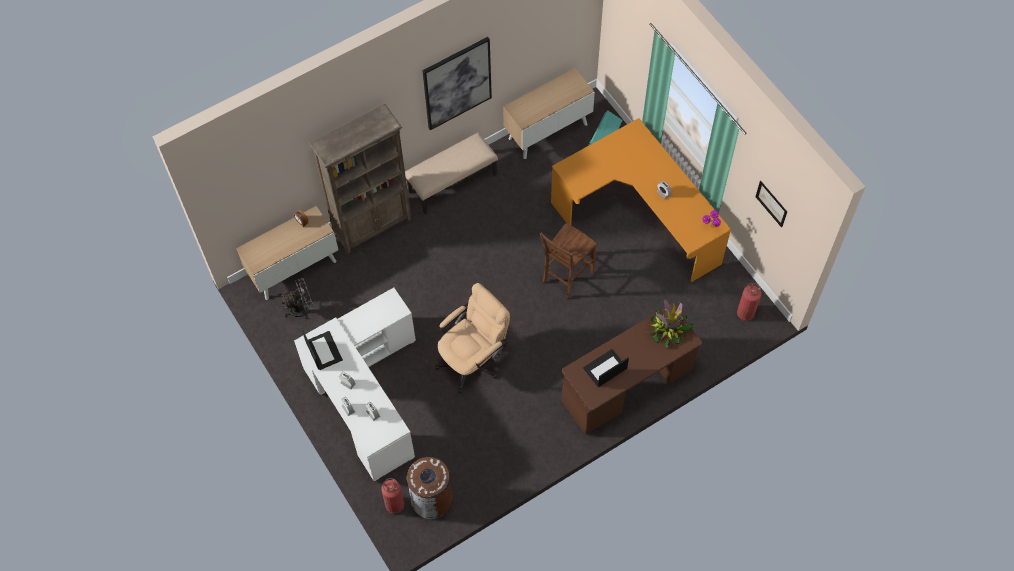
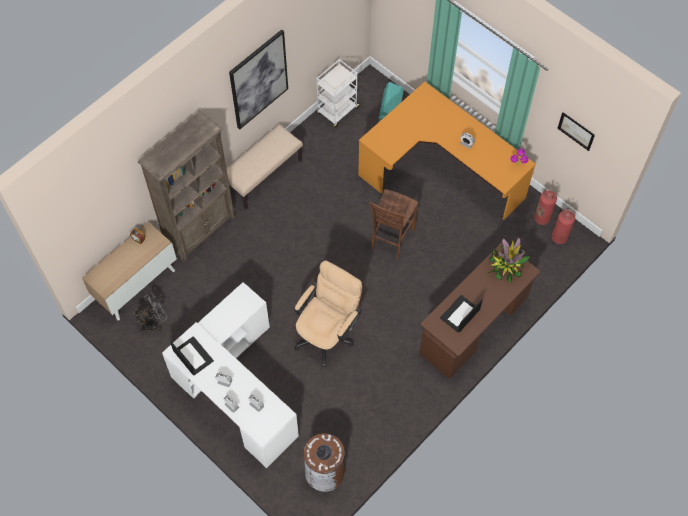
camera: 15 degrees left, 0 degrees up
(394, 505) = (292, 486): fire extinguisher -> fire extinguisher (541, 219)
(548, 130) = (337, 111): cabinet -> white cart

